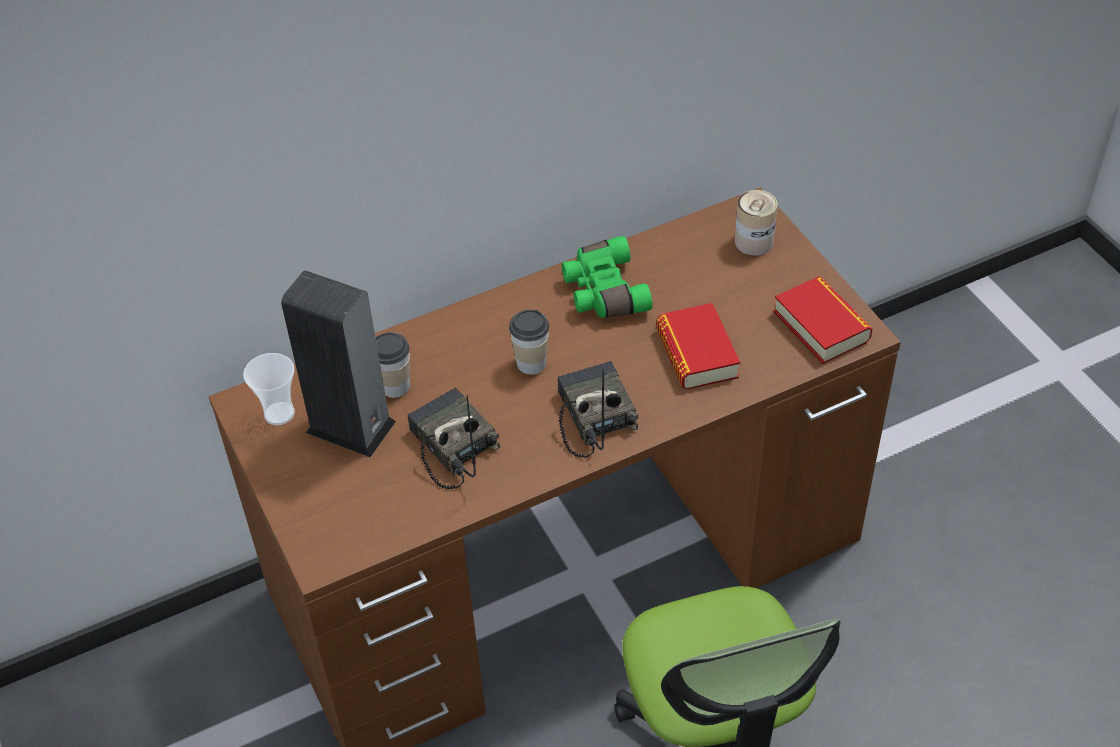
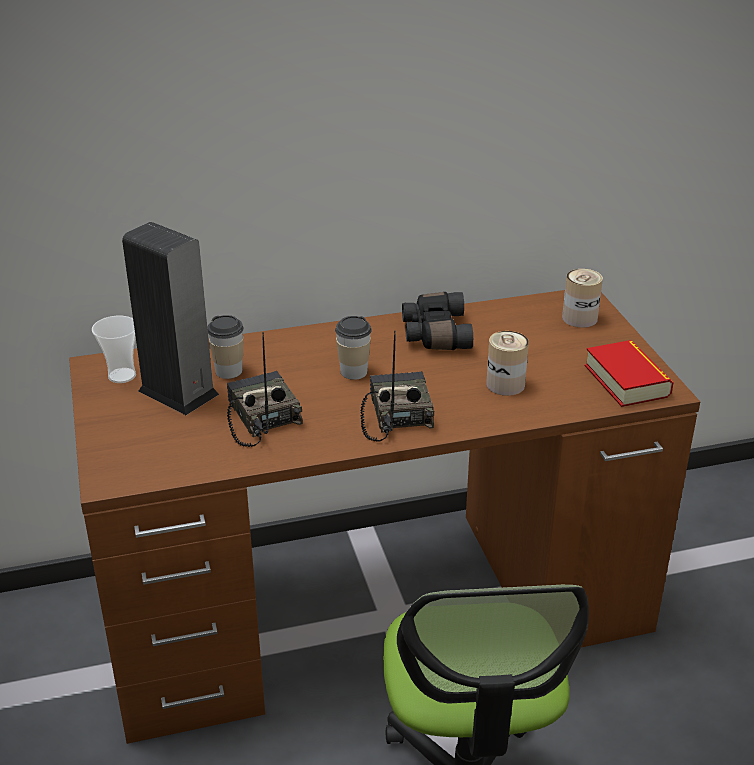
camera: 10 degrees right, 15 degrees down
(603, 291) = (434, 334): green binoculars -> black binoculars
(697, 353) = (505, 384): book -> can

